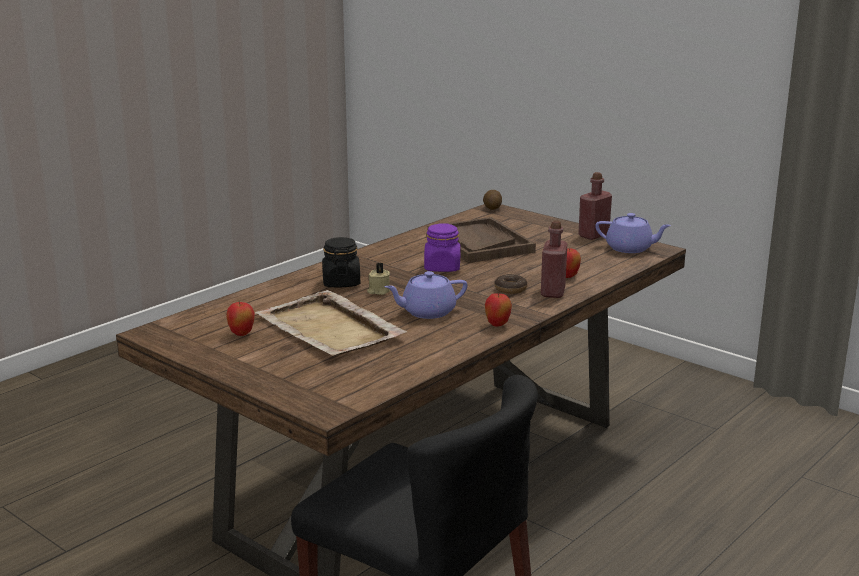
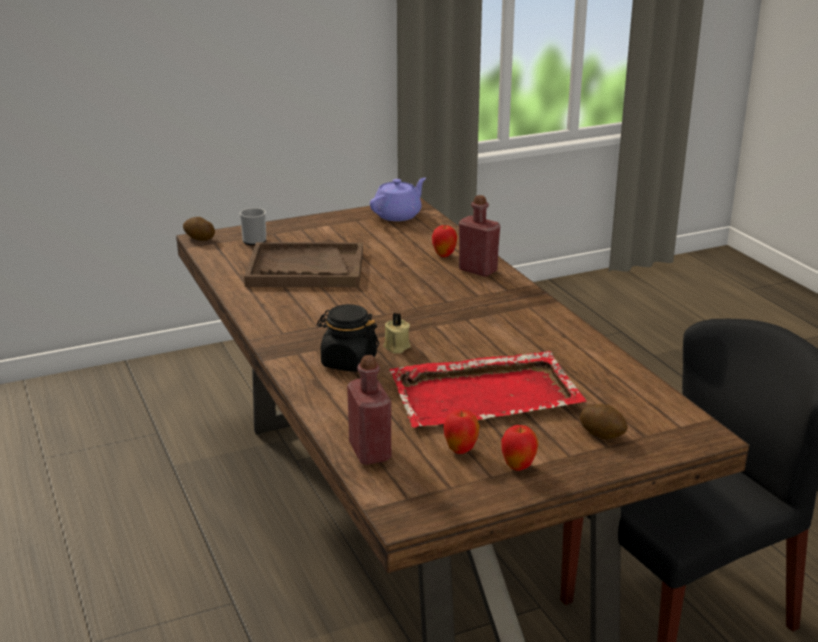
camera: 65 degrees left, 5 degrees up
(300, 374) = (602, 434): none -> potato
(330, 329) = (487, 394): beige tray -> red tray
(427, 312) = (480, 335): purple teapot -> none
(442, 267) = (359, 301): purple jar -> none
(497, 325) = (540, 311): apple -> apple (518, 467)
(510, 289) = (453, 285): donut -> none
(513, 221) = (256, 240): none -> mug
(593, 235) = (345, 219): red bottle -> red bottle (370, 451)

